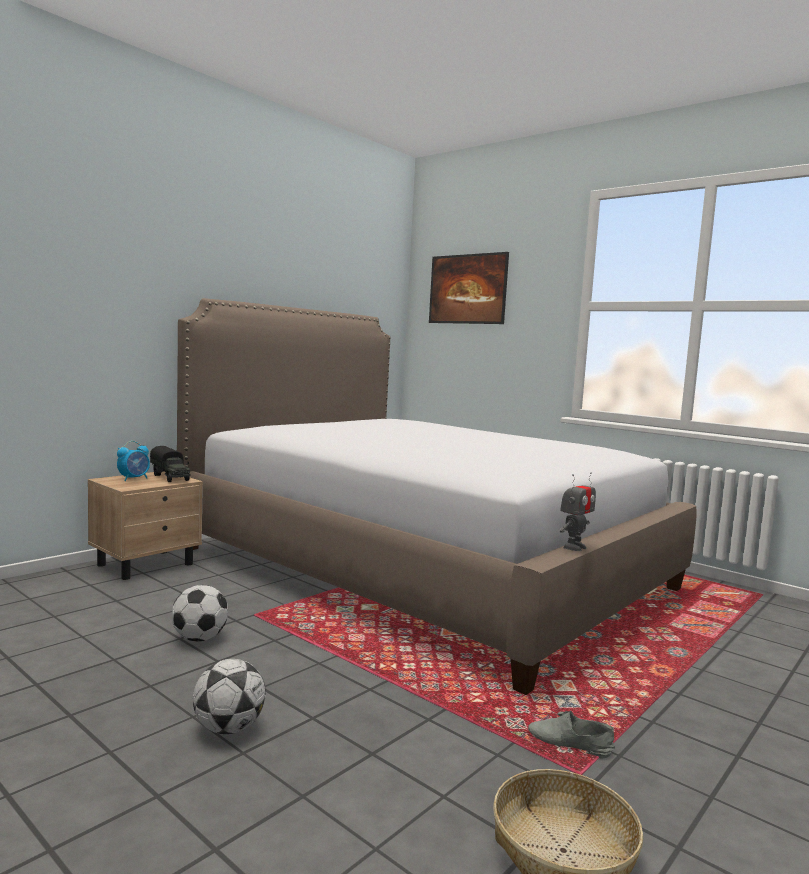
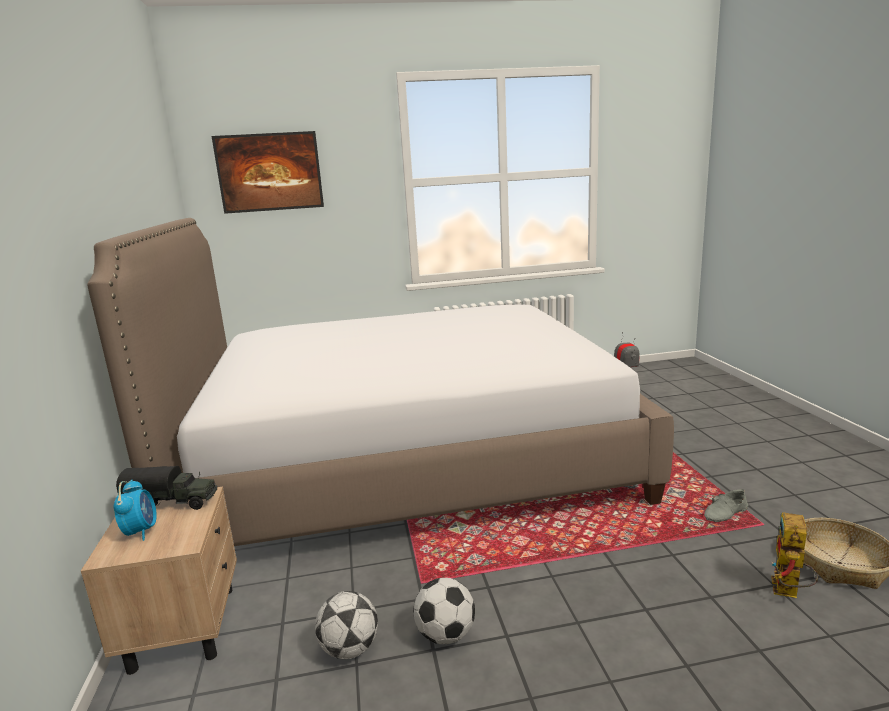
camera: 50 degrees left, 10 degrees up
(228, 728) = (643, 663): football -> football (349, 649)
(437, 808) = (788, 592): none -> toy robot

